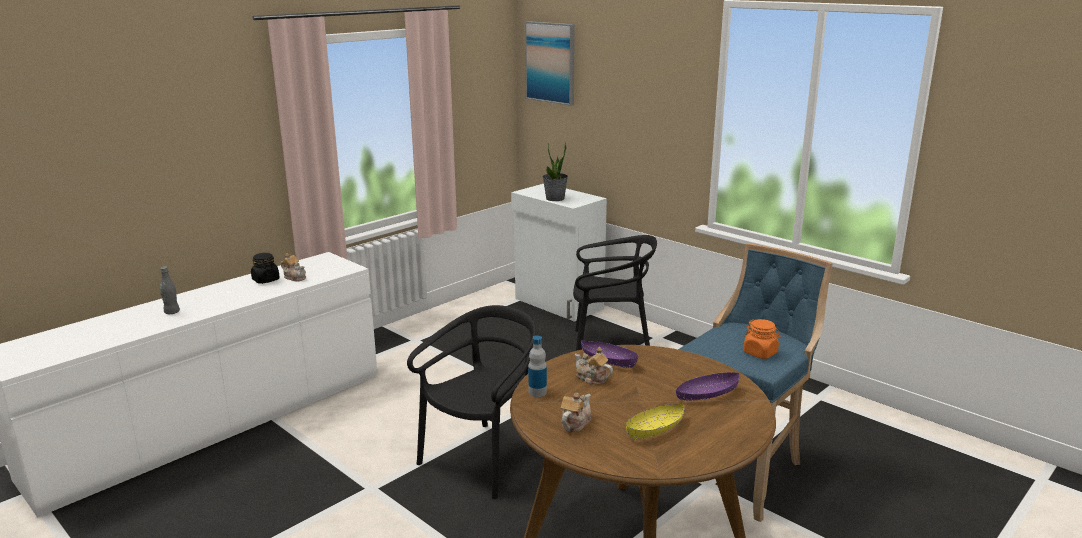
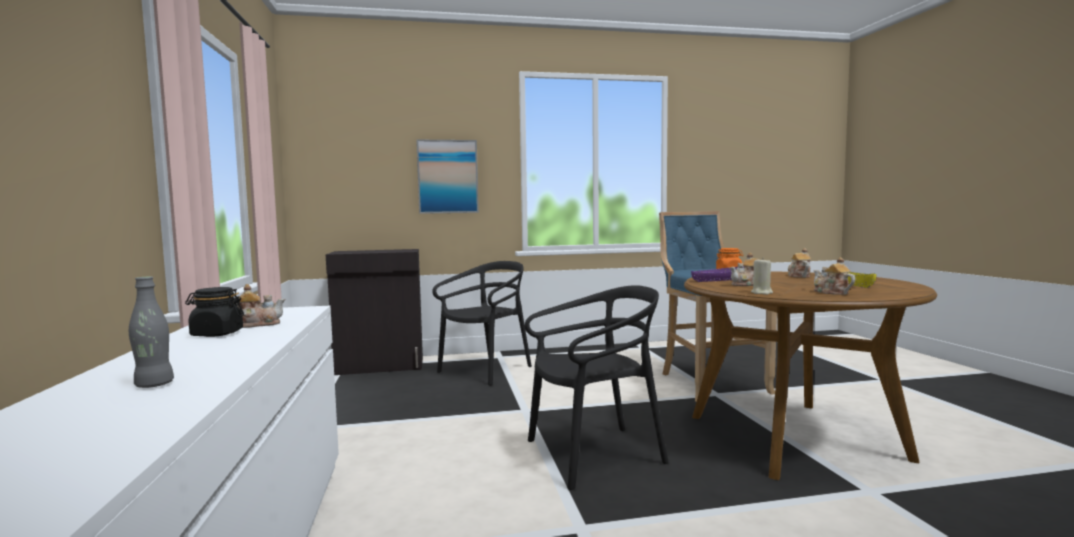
camera: 55 degrees left, 15 degrees down
(484, 459) = (594, 454): black chair -> black chair turned 90 degrees clockwise
(537, 392) = (762, 293): bottle -> beige candle
(550, 62) = (332, 130): picture -> picture (447, 177)
(555, 198) = (381, 251): potted plant -> none
(558, 304) = (380, 366): white cabinet -> black cabinet
(706, 395) = (798, 276): purple bowl -> teapot

